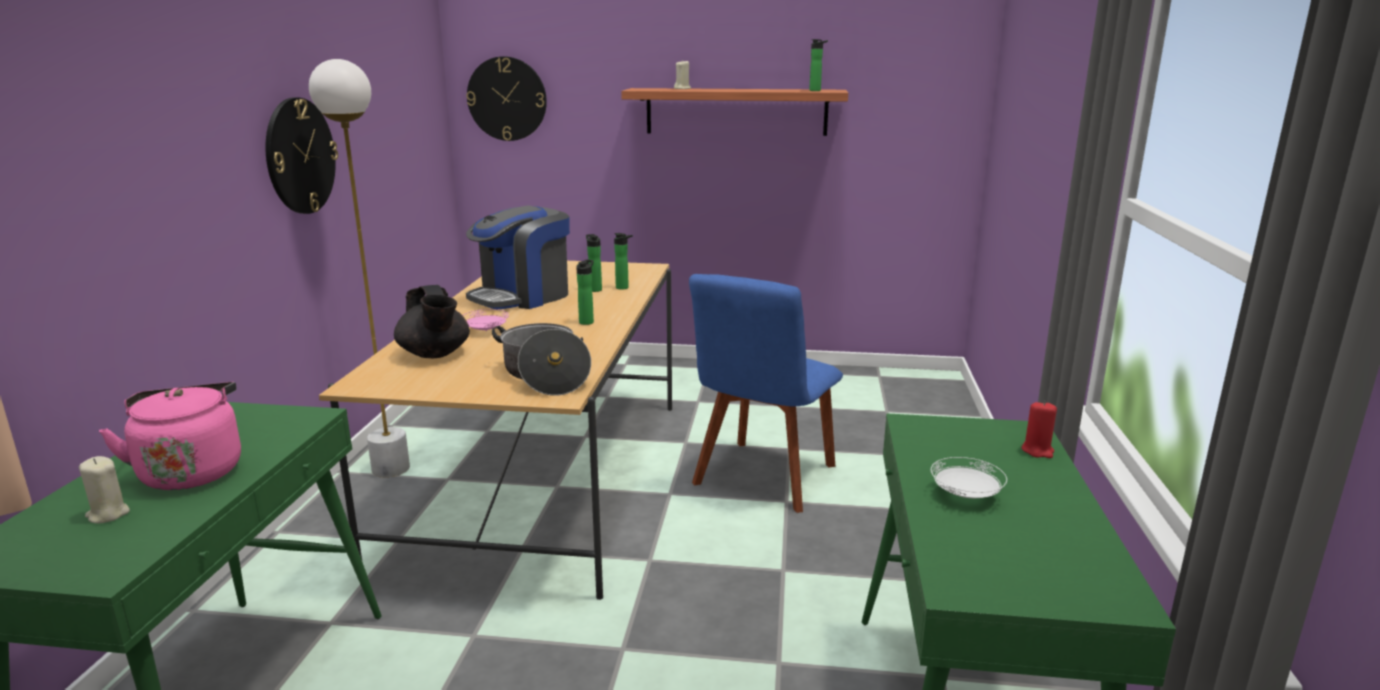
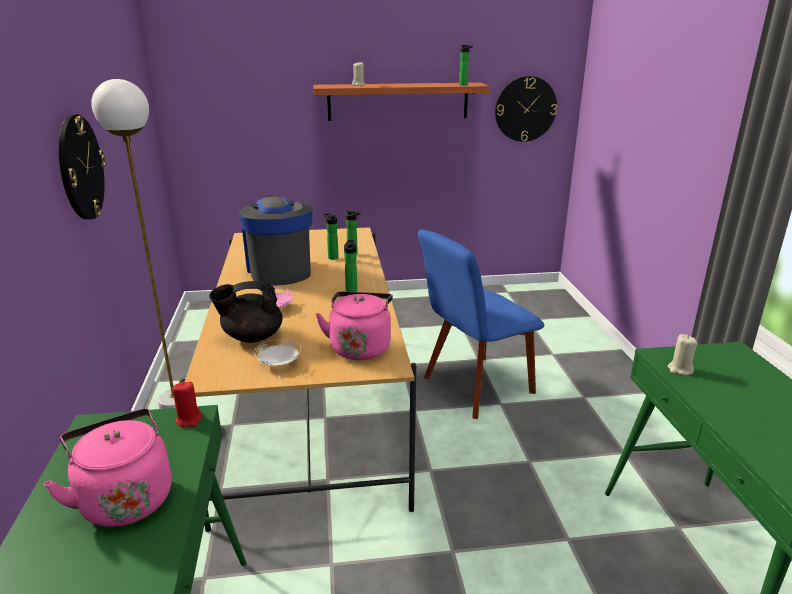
camera: 15 degrees left, 5 degrees up
(108, 514) = (78, 565): beige candle -> beige candle (680, 369)
(435, 354) = (251, 337): black teapot -> black teapot turned 120 degrees clockwise
(507, 99) = (207, 96): wall clock -> wall clock (525, 109)
(522, 297) = (279, 270): coffee machine -> coffee machine turned 135 degrees clockwise
(544, 375) = (360, 347): cooking pot -> pink kettle
(762, 478) = (474, 387): blue chair -> blue chair turned 45 degrees clockwise
(966, 495) = (747, 415): white plate -> white plate (279, 363)
(1037, 451) = (757, 368): red candle -> red candle (189, 420)

